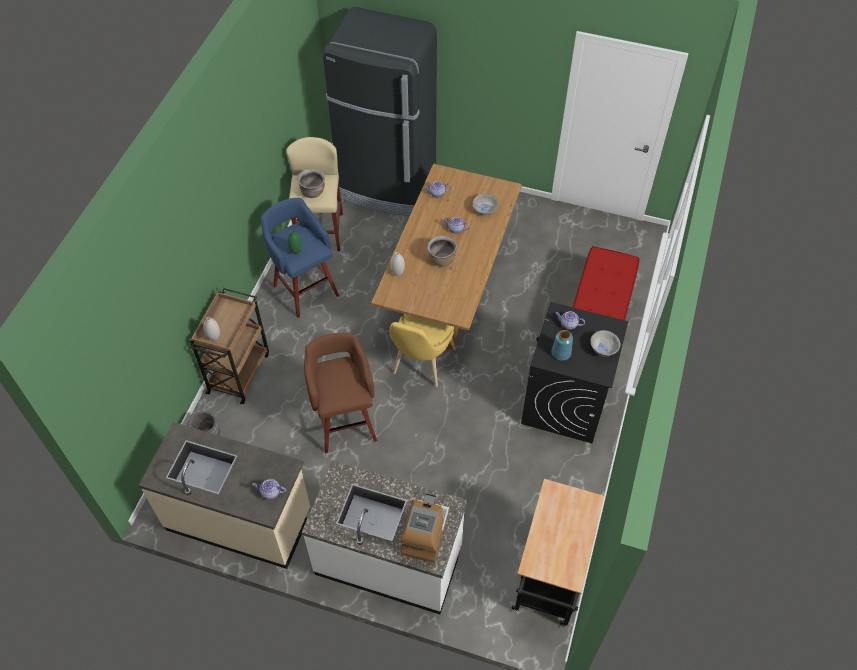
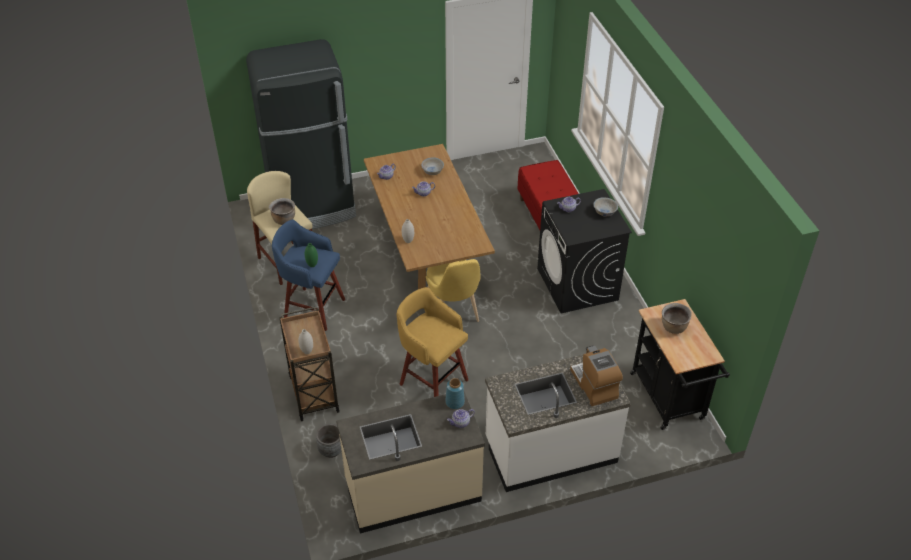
camera: 35 degrees left, 10 degrees down
(345, 422) = (432, 381): brown stool -> yellow stool
(441, 260) = (432, 217): brown cooking pot -> brown cooking pot (673, 328)
(561, 352) = (579, 228): blue vase -> blue vase (455, 402)

